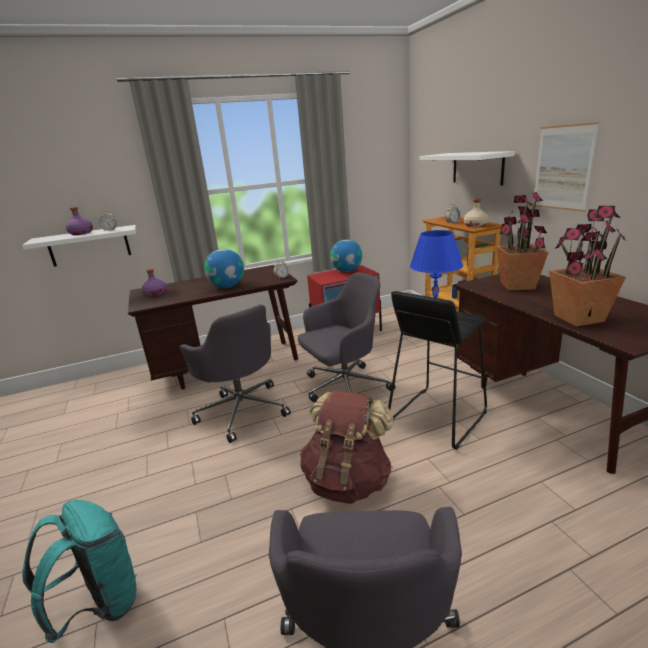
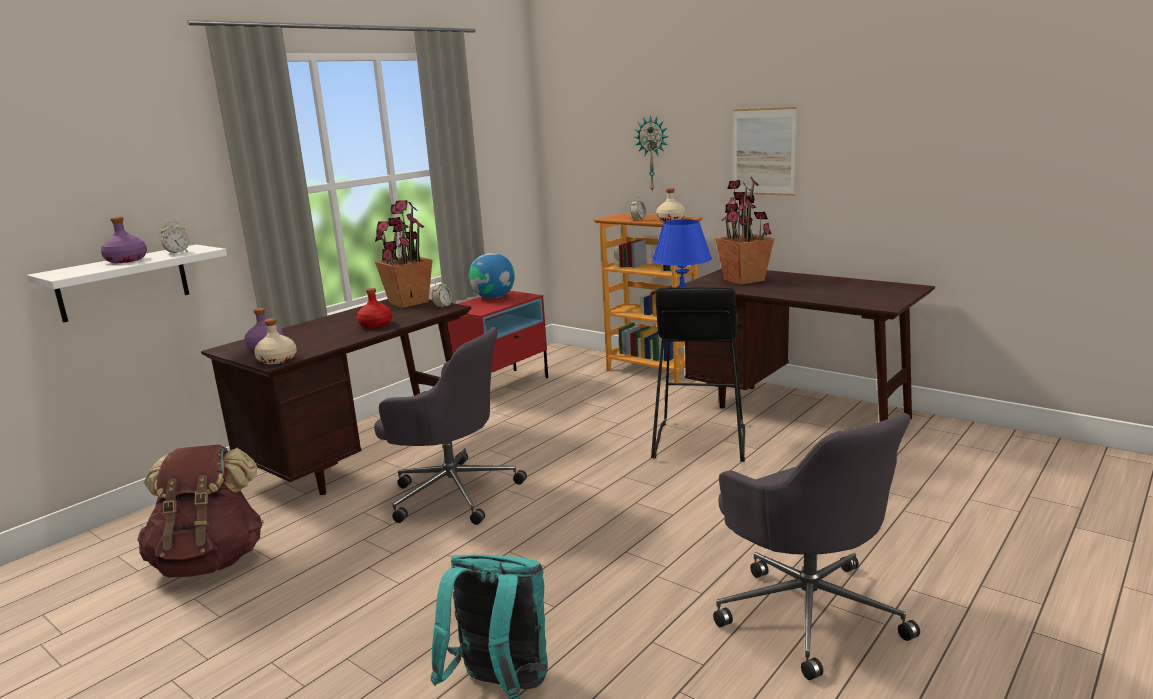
camera: 30 degrees left, 5 degrees down
(144, 305) = (277, 360): none -> beige bottle
(227, 286) = (376, 325): globe -> red bottle
(344, 388) = (566, 441): grey office chair -> none
(348, 481) = (662, 514): brown backpack -> brown backpack (210, 561)
(477, 168) = (653, 153): white shelf -> wall clock
(578, 318) = (828, 296): potted plant -> potted plant (408, 302)

